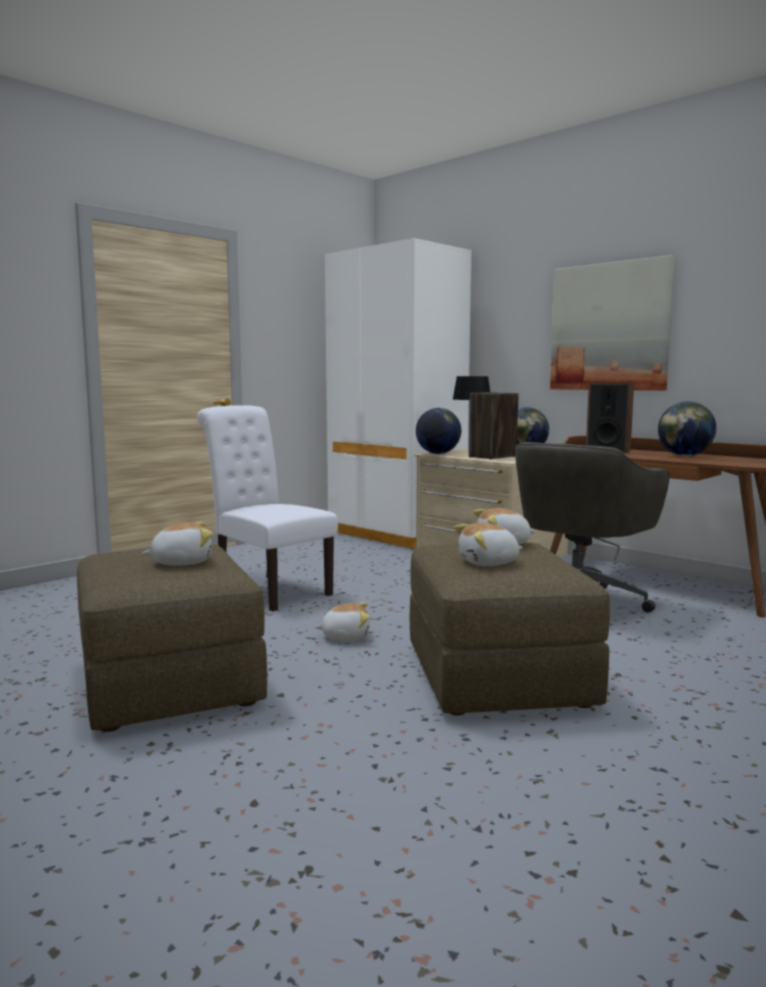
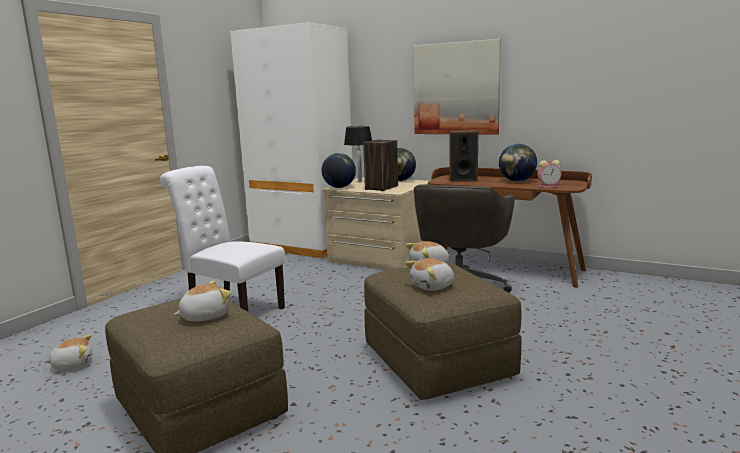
camera: 15 degrees left, 5 degrees up
(345, 636) = (314, 344): plush toy -> plush toy (73, 364)
(727, 462) = (549, 186): none -> alarm clock

